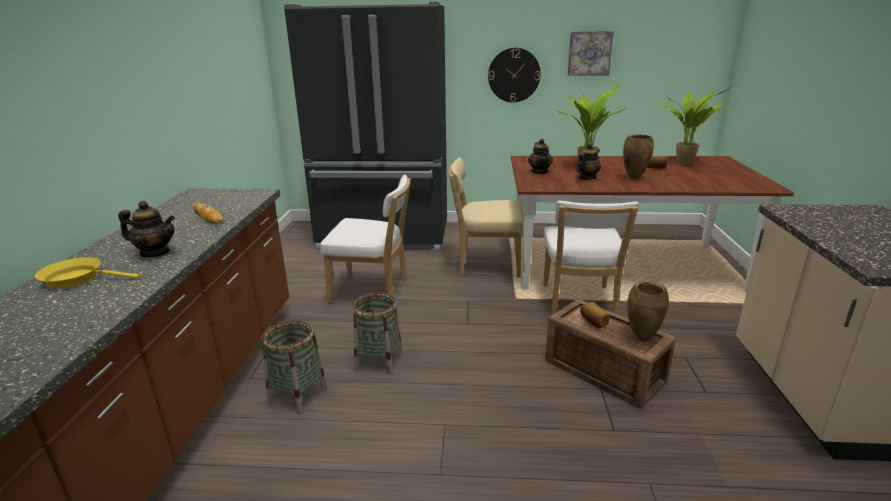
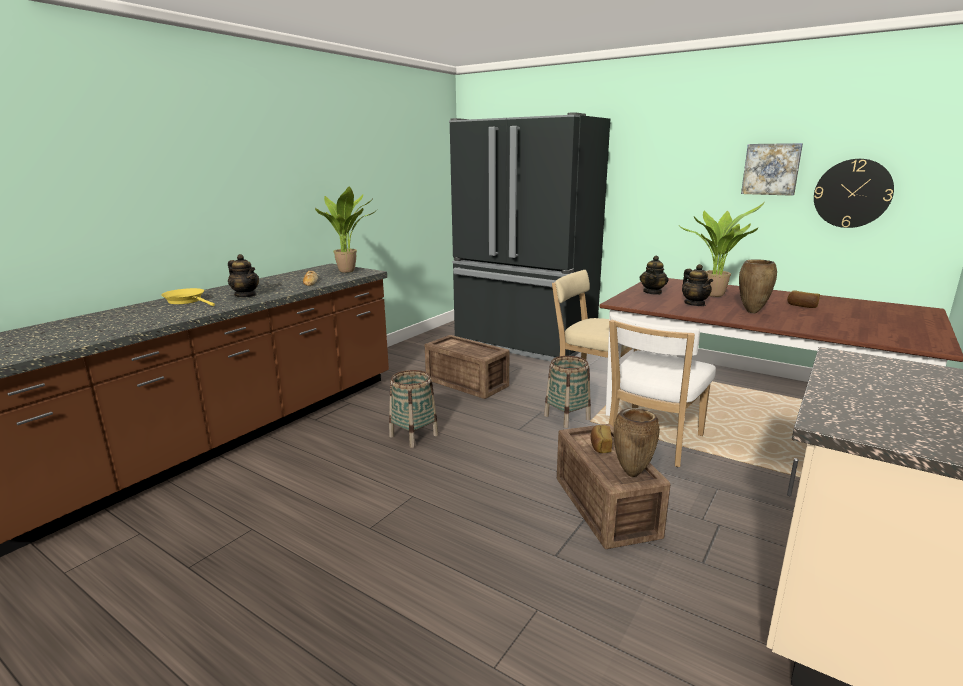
camera: 30 degrees right, 5 degrees down
(298, 395) = (332, 441): basket -> basket (567, 417)
(373, 291) = (467, 384): white chair -> crate
(514, 75) = (679, 191): wall clock -> wall clock (852, 193)
(586, 178) = (695, 304): teapot -> teapot turned 90 degrees clockwise
(685, 163) = (857, 307): potted plant -> potted plant (349, 271)

